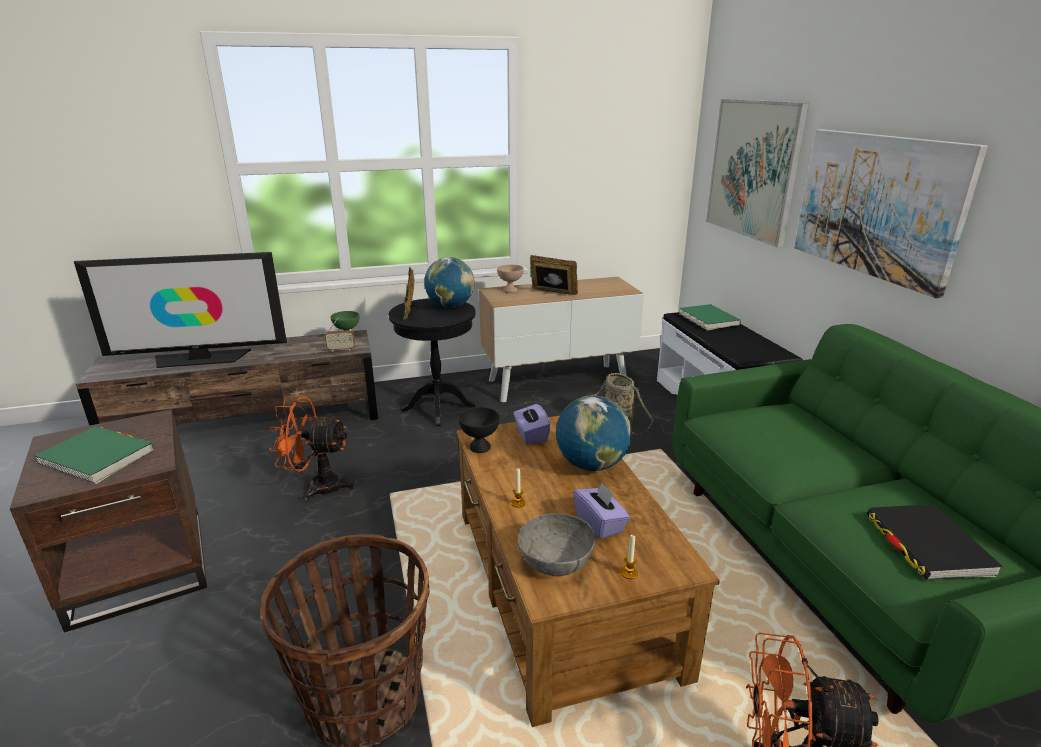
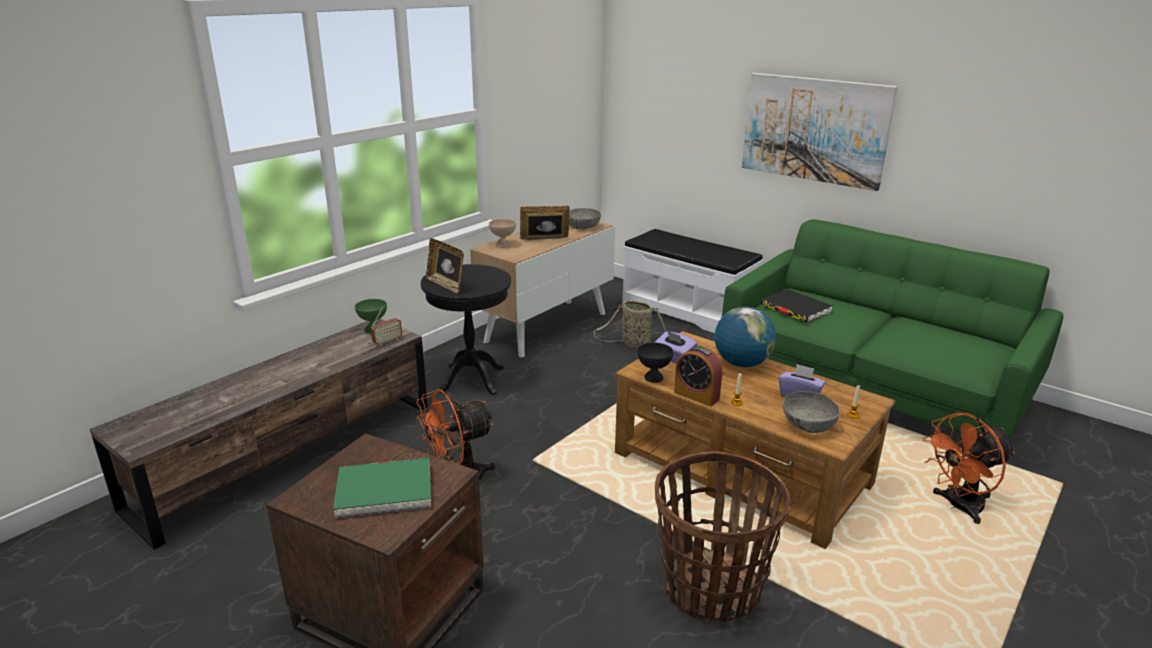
camera: 35 degrees left, 0 degrees up
(200, 359) = (242, 393): television -> none
(450, 306) = (475, 271): globe -> none
(490, 480) = (696, 395): none -> alarm clock
(609, 288) = (582, 226): none -> grey bowl
(708, 320) = (665, 239): green book -> none
(753, 169) = (682, 105): picture -> none
(927, 545) = (953, 347): black book -> black book (795, 309)

